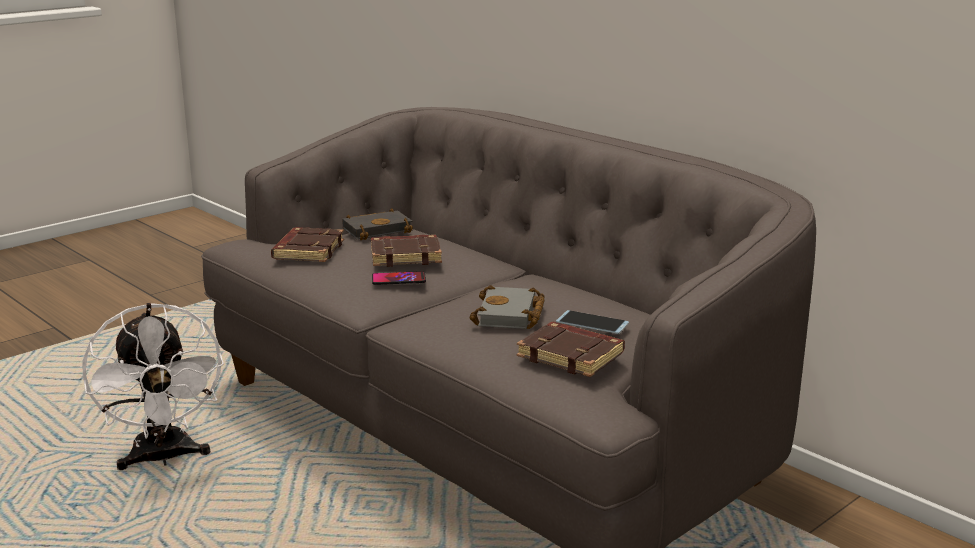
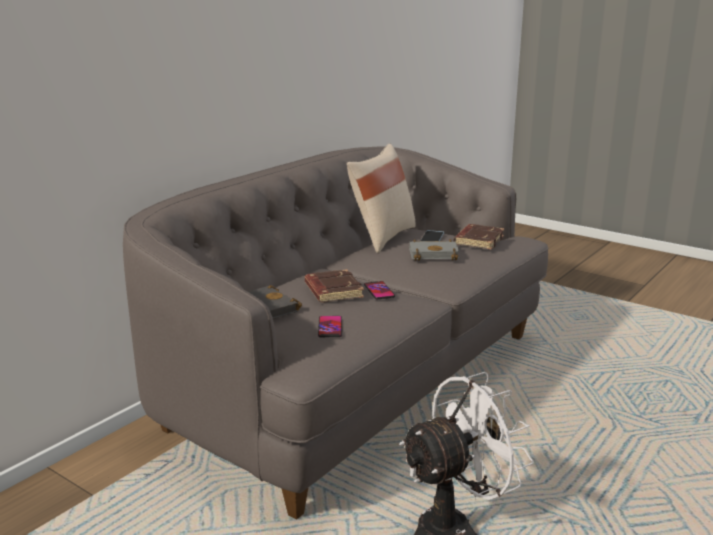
camera: 100 degrees left, 0 degrees up
(307, 250) = (330, 327): brown book -> phone
(620, 299) = (382, 237): none -> beige pillow

